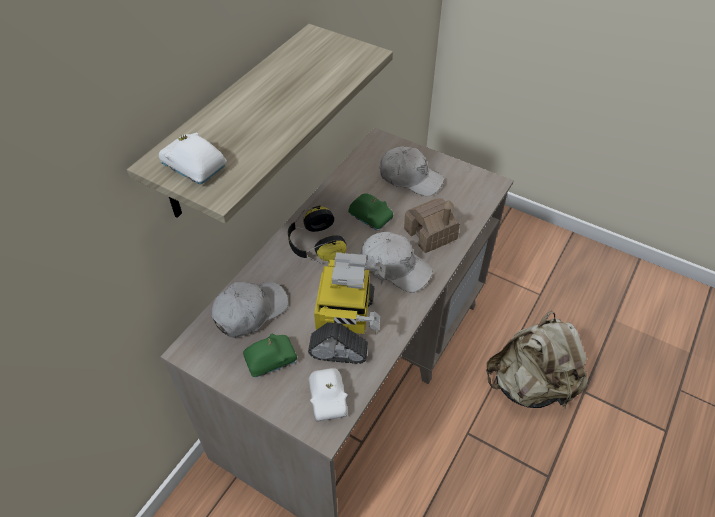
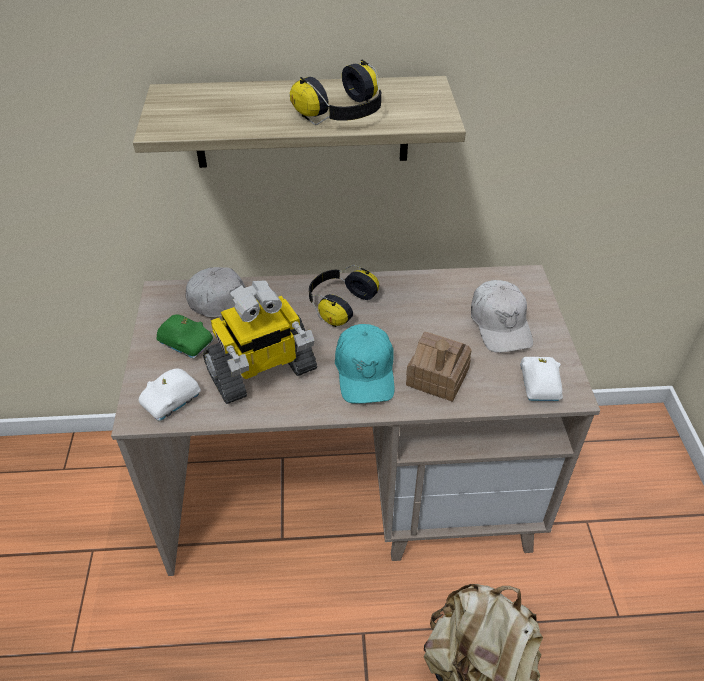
camera: 55 degrees right, 5 degrees down
(194, 168) = (176, 107): white toy car -> white toy car (538, 385)
(311, 89) = (343, 114): none -> headphones
(371, 217) = (413, 323): green toy car -> none
(395, 267) = (365, 372): white cap -> turquoise cap

